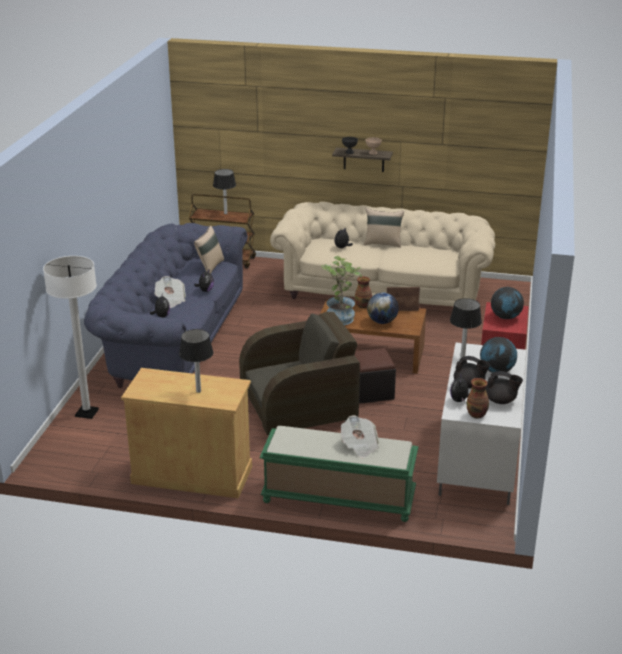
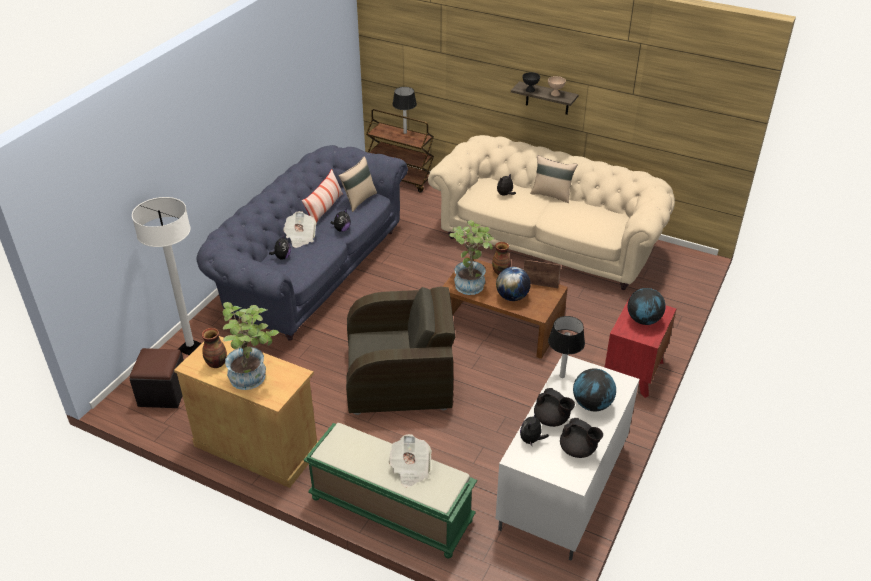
camera: 15 degrees right, 10 degrees up
(181, 277) = (324, 209): none -> pillow
(199, 391) = (253, 377): table lamp -> potted plant
(372, 392) = (483, 374): black ottoman -> black ottoman (163, 393)
(477, 415) = (542, 465): vase -> vase (217, 363)

